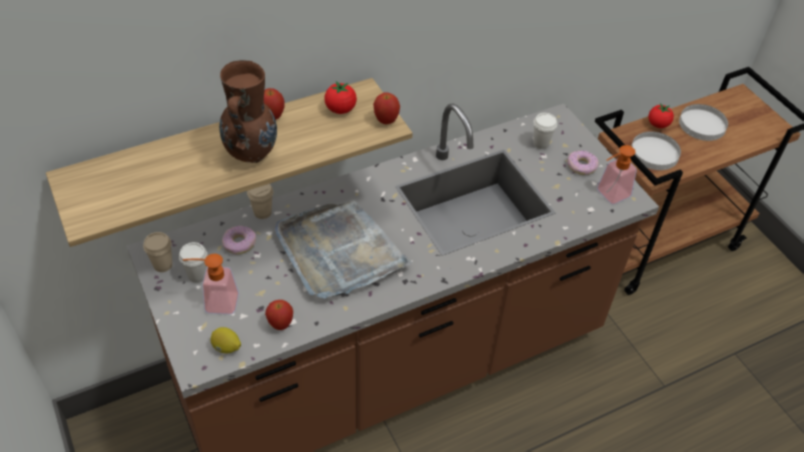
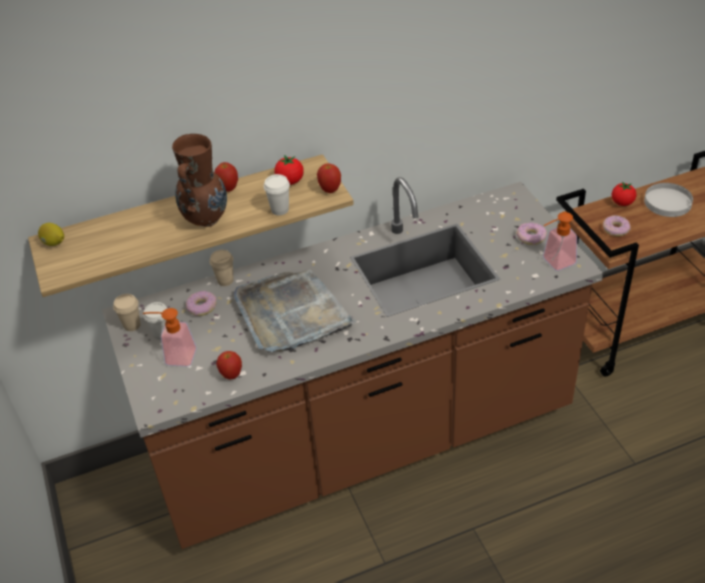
camera: 10 degrees right, 5 degrees down
(226, 347) = (181, 394): lemon -> lemon (54, 243)
(540, 143) = (493, 218): white cup -> white cup (280, 210)
(654, 153) = (615, 229): white plate -> donut

